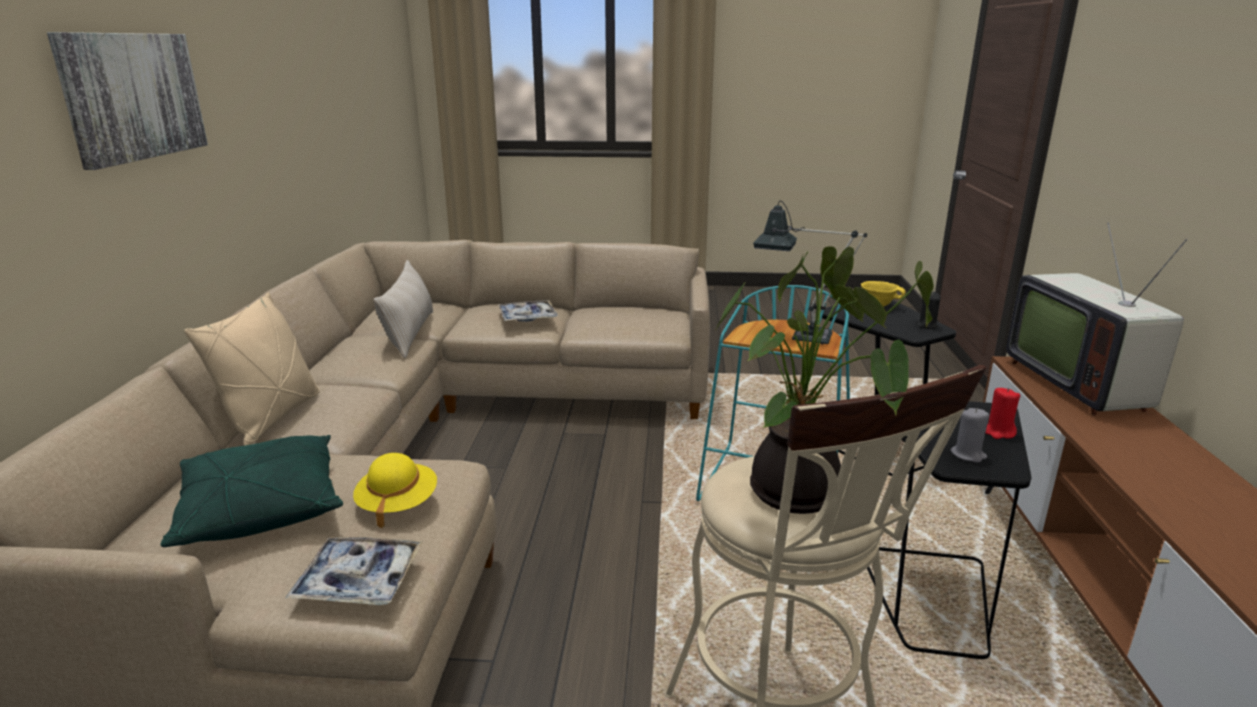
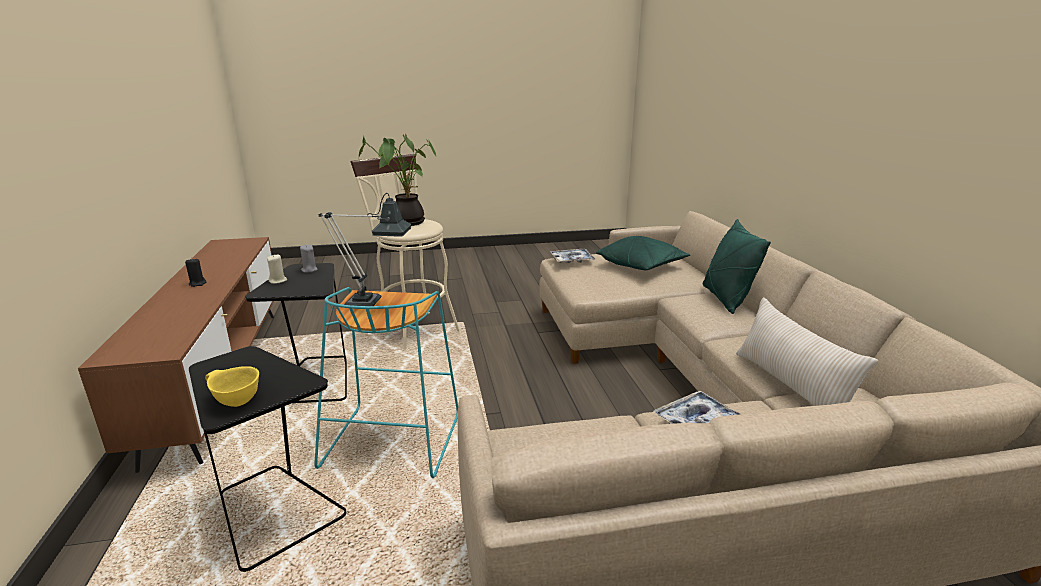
camera: 165 degrees right, 0 degrees up
(132, 96) = (861, 97): picture -> none
(272, 418) = (726, 299): beige pillow -> green pillow
(397, 504) = (590, 277): yellow hat -> none
(926, 325) = (214, 369): black candle -> black candle (197, 283)
(999, 432) = (278, 281): red candle -> beige candle
(1079, 384) = (146, 336): television -> none

